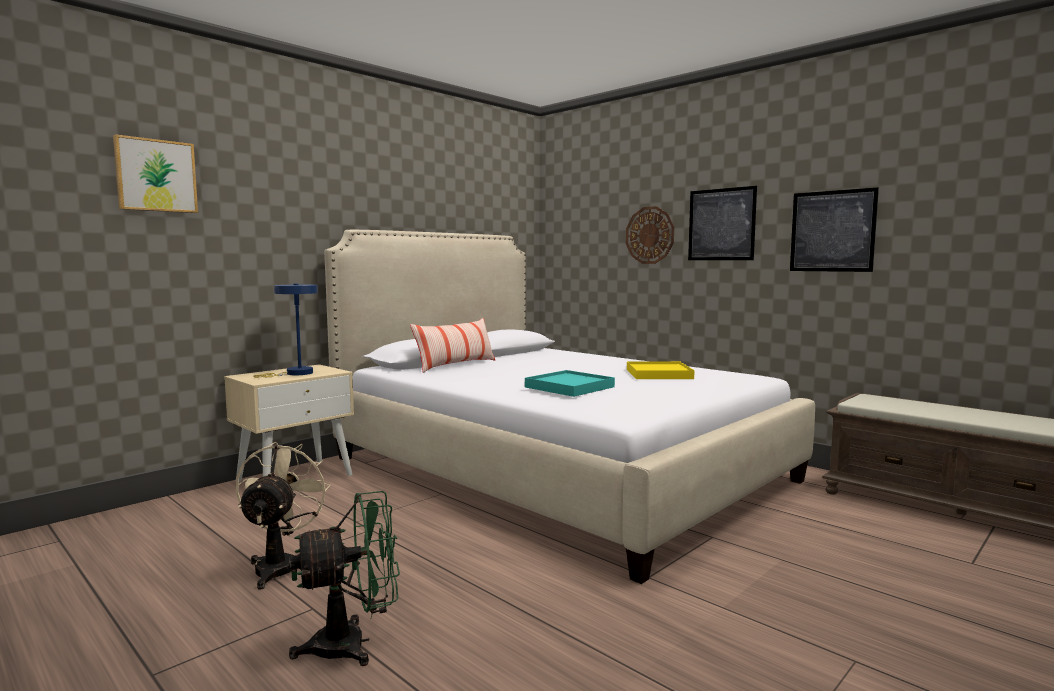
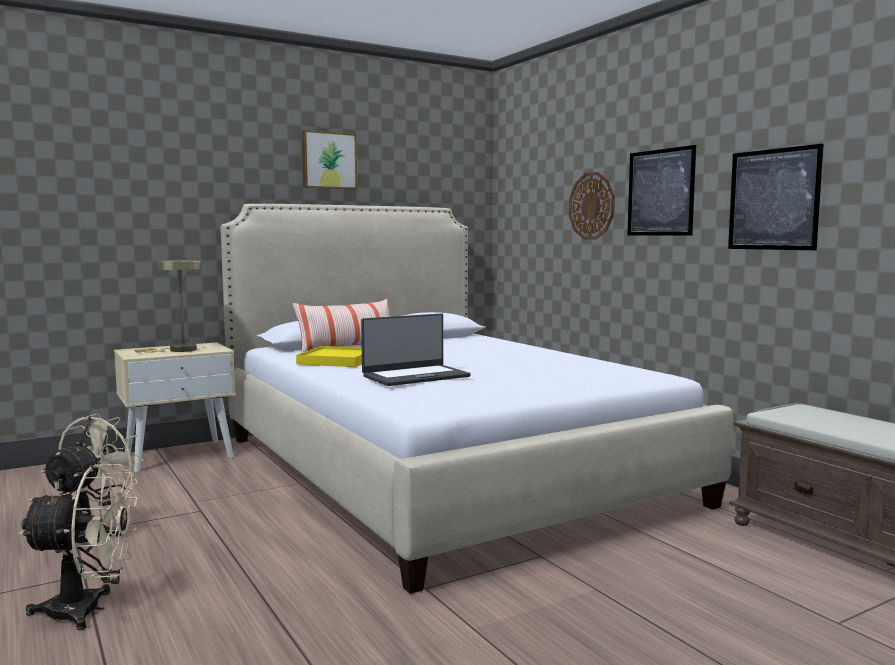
camera: 15 degrees right, 0 degrees up
(155, 176) = (47, 155): picture -> picture (328, 160)
(295, 373) = (178, 350): blue table lamp -> beige table lamp
(353, 644) = (88, 610): green fan -> beige fan
(569, 387) = (415, 376): turquoise tray -> laptop
(658, 374) = (548, 367): yellow tray -> yellow tray (337, 360)

